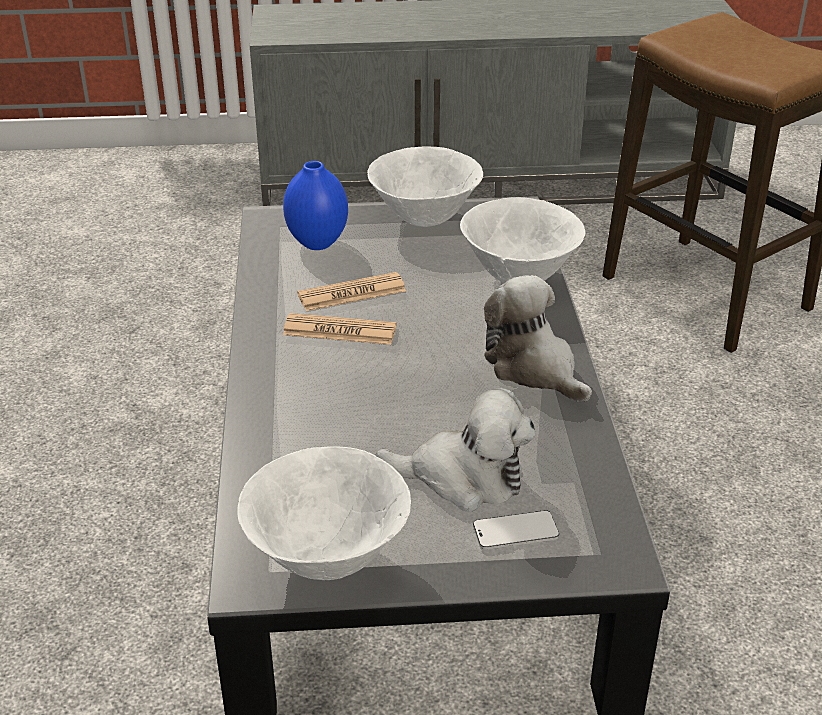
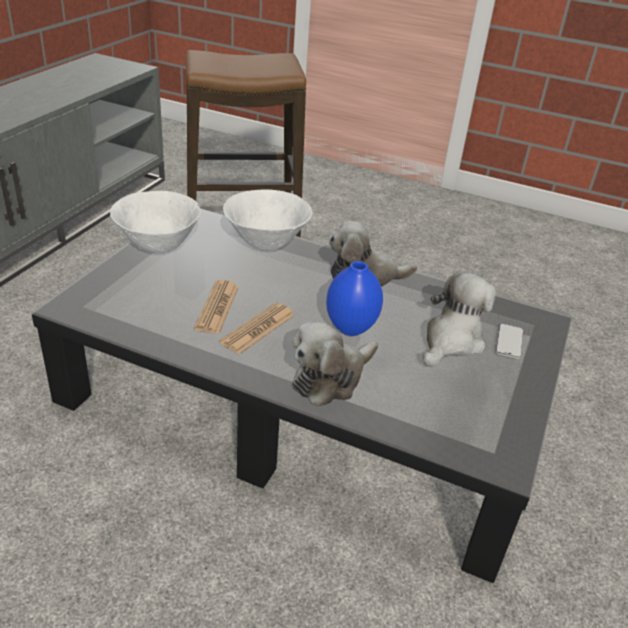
camera: 65 degrees left, 0 degrees up
(296, 406) = (331, 378): none -> plush toy
(316, 243) = (133, 298): blue vase -> blue vase (350, 329)
(328, 557) = (498, 420): white bowl -> none

